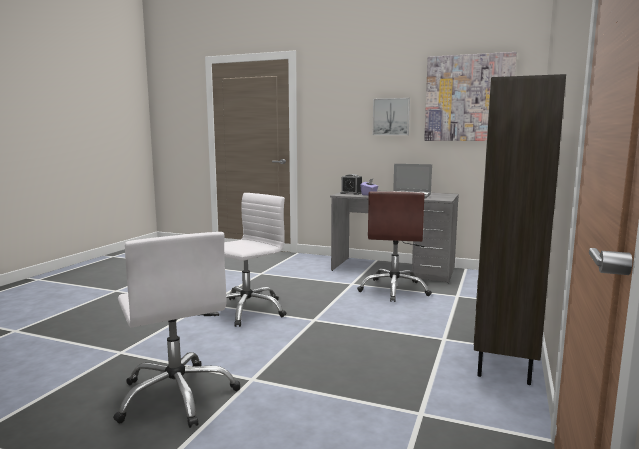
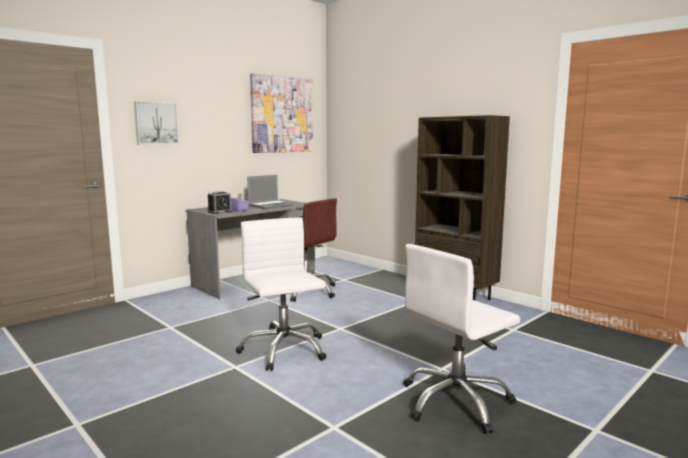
camera: 65 degrees left, 0 degrees up
(177, 395) = (456, 402): white office chair -> white office chair turned 150 degrees clockwise
(391, 117) = (221, 129): picture -> picture (155, 123)

